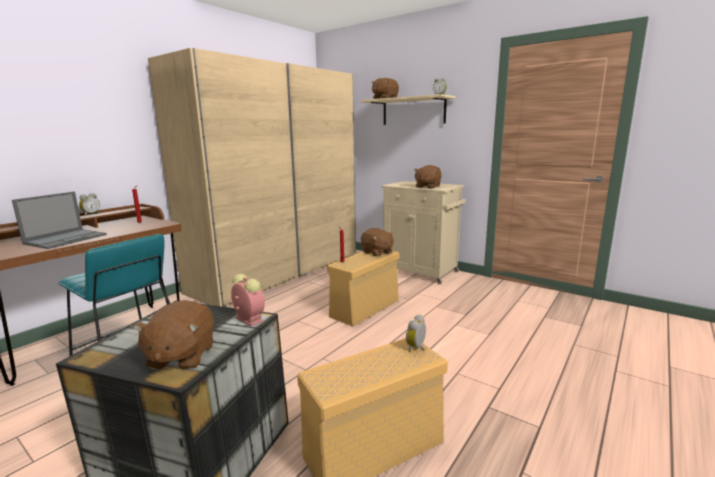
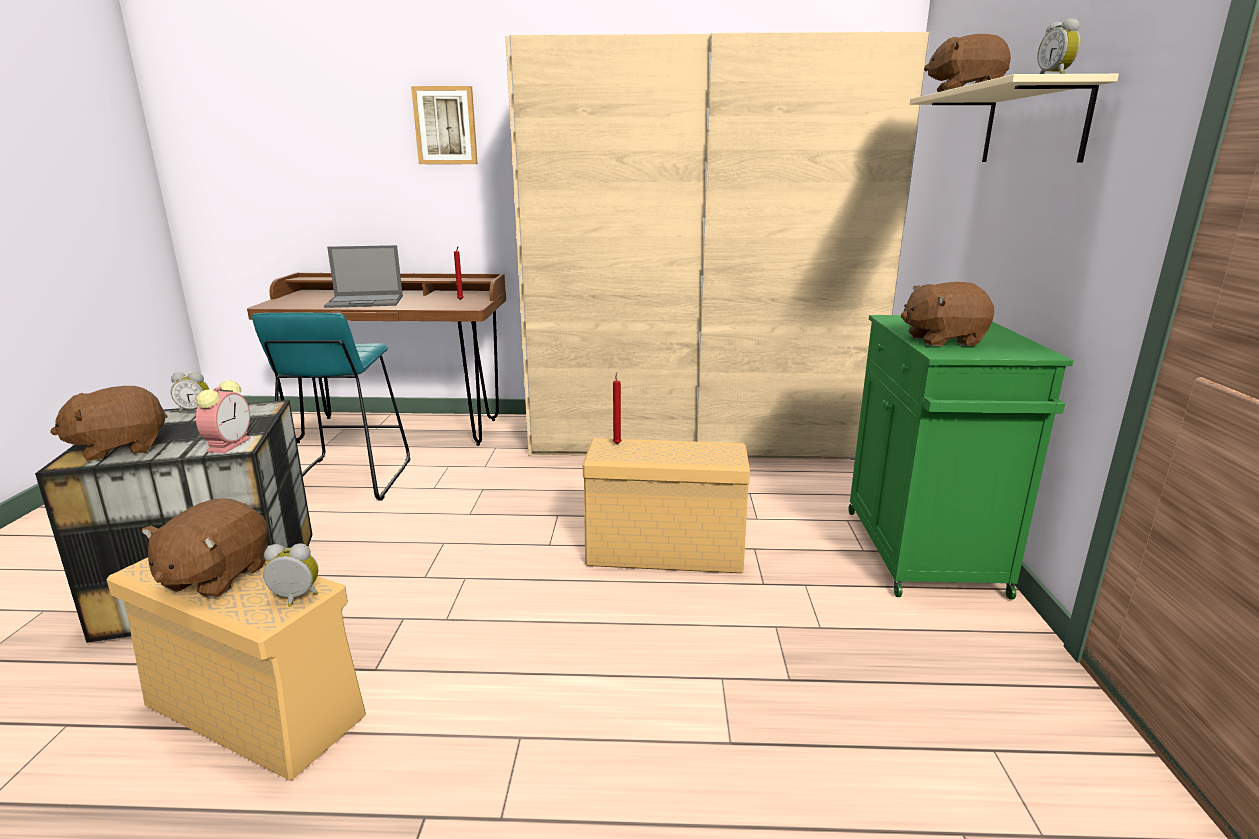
camera: 55 degrees right, 5 degrees up
(84, 100) = (445, 126): none -> picture
(91, 214) = (428, 277): alarm clock -> alarm clock (196, 411)
(377, 252) = (711, 453): brown plush toy -> brown plush toy (215, 577)
(421, 272) = (923, 554): beige cabinet -> green cabinet

